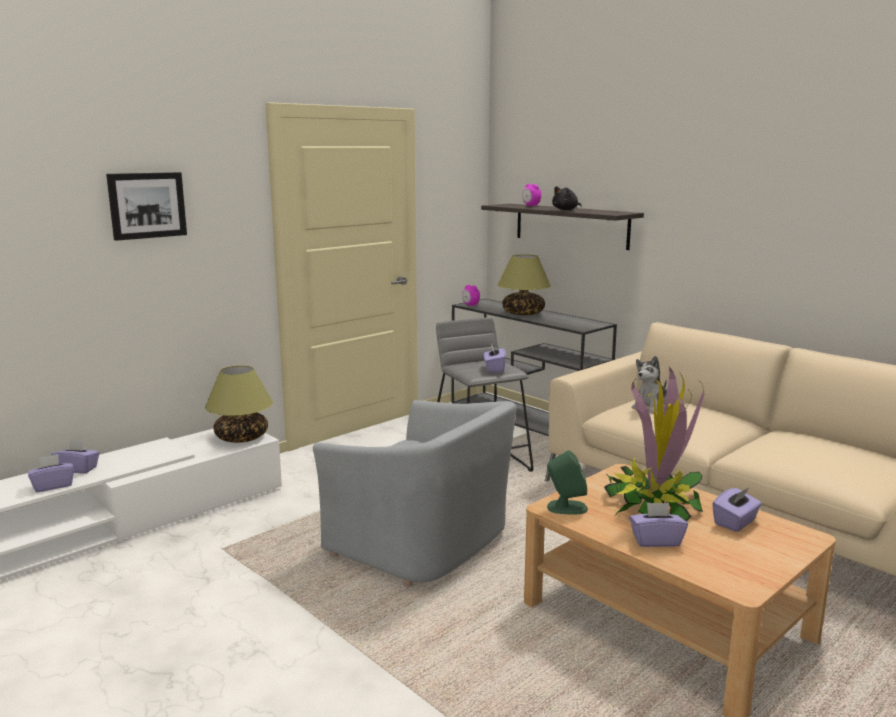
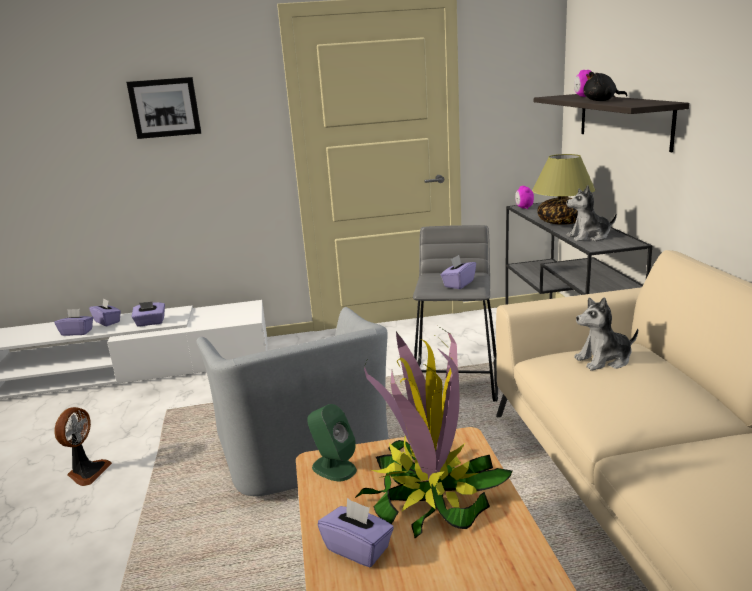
camera: 35 degrees right, 5 degrees up
(213, 620) = (87, 472): none -> fan
(241, 437) = (239, 315): table lamp -> none
(563, 322) = (589, 237): none -> plush toy
(735, 522) = (491, 560): purple tissue box -> purple tissue box (150, 323)

